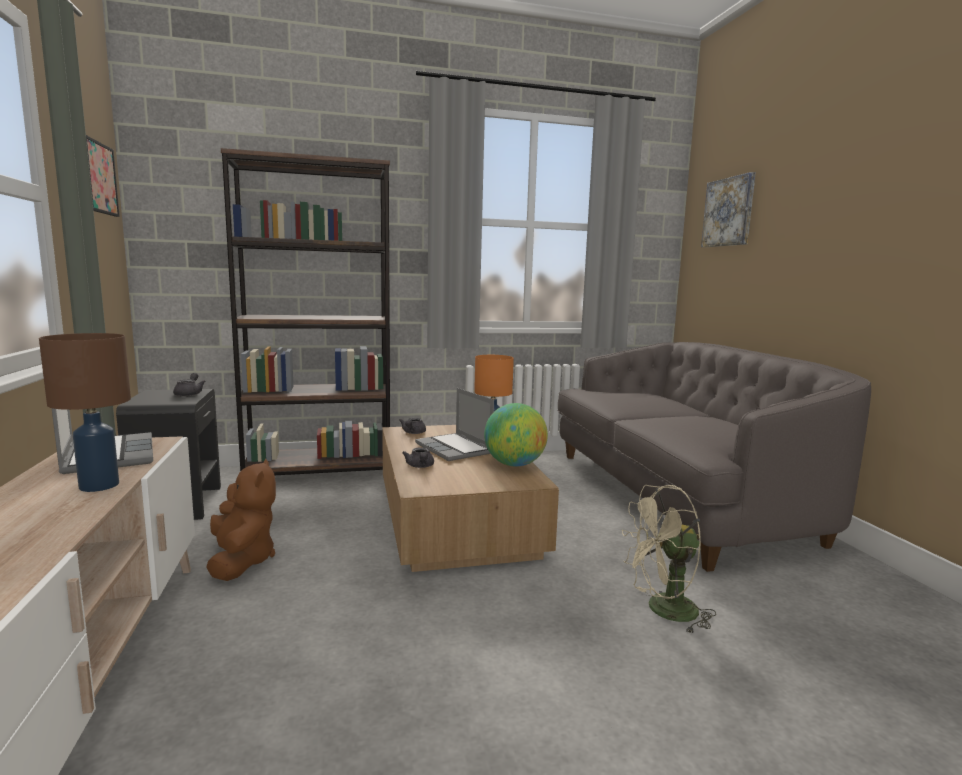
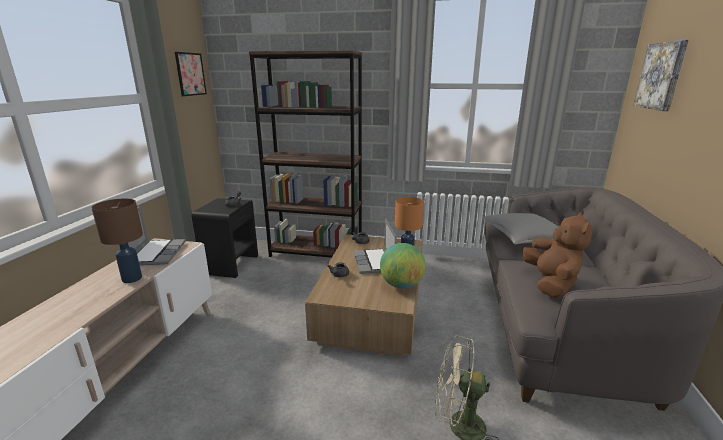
camera: 25 degrees right, 10 degrees up
(241, 561) = (236, 313): brown plush toy -> brown plush toy (550, 283)
(622, 399) = (523, 237): none -> grey pillow

